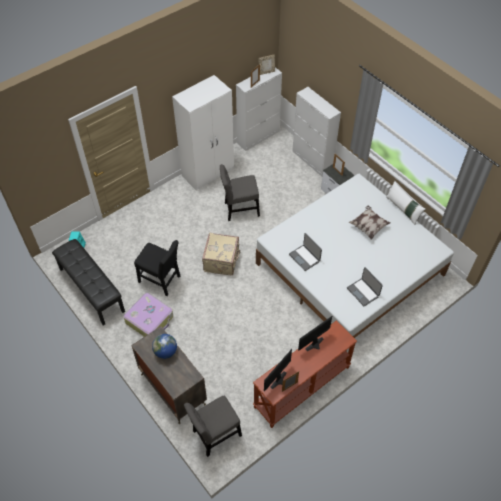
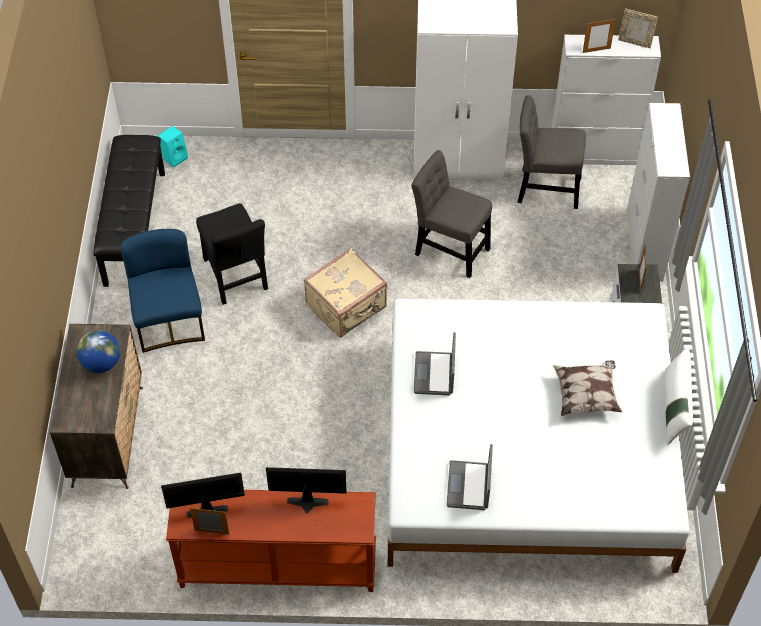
camera: 40 degrees right, 0 degrees up
(150, 319) = (169, 321): suitcase -> blue chair
(215, 435) = (99, 537): grey chair -> grey chair (545, 188)

